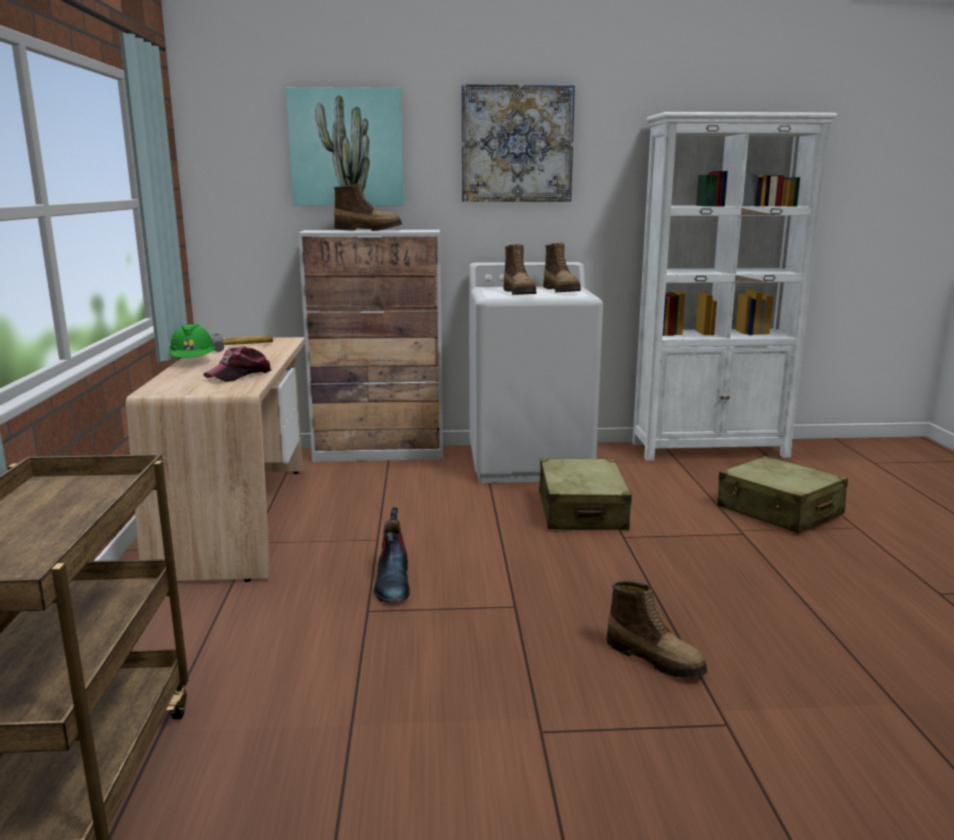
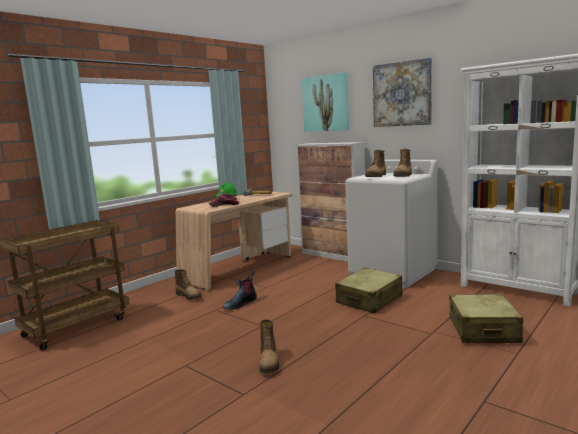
camera: 45 degrees right, 5 degrees down
(368, 230) = (328, 143): boot -> boot (189, 296)

